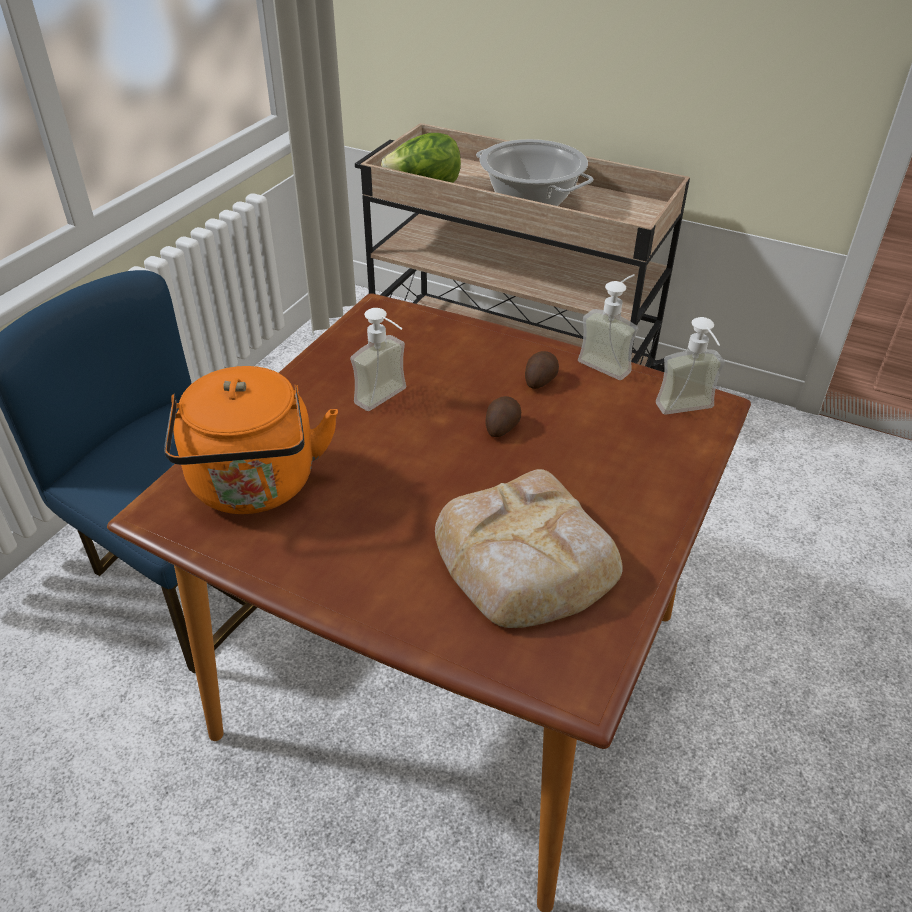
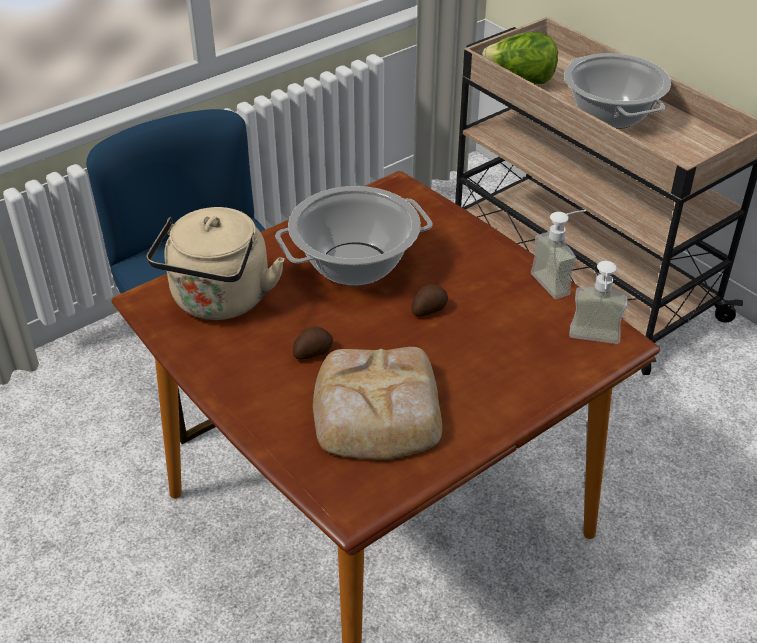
camera: 25 degrees right, 0 degrees up
(255, 487) = (219, 302): orange kettle -> beige kettle
(388, 400) = (355, 264): soap dispenser -> cooking pot
(539, 380) = (487, 280): potato -> potato (312, 352)

